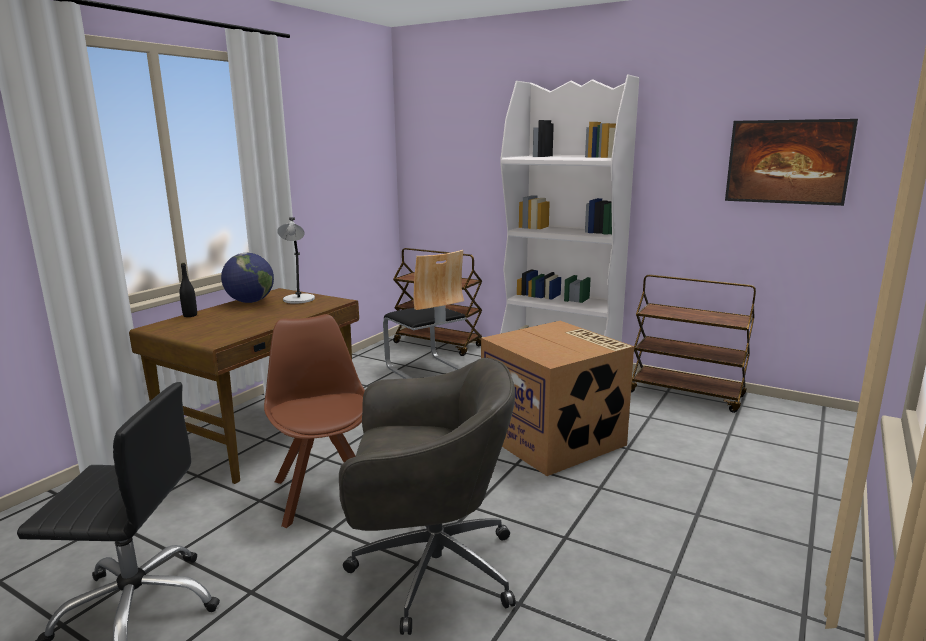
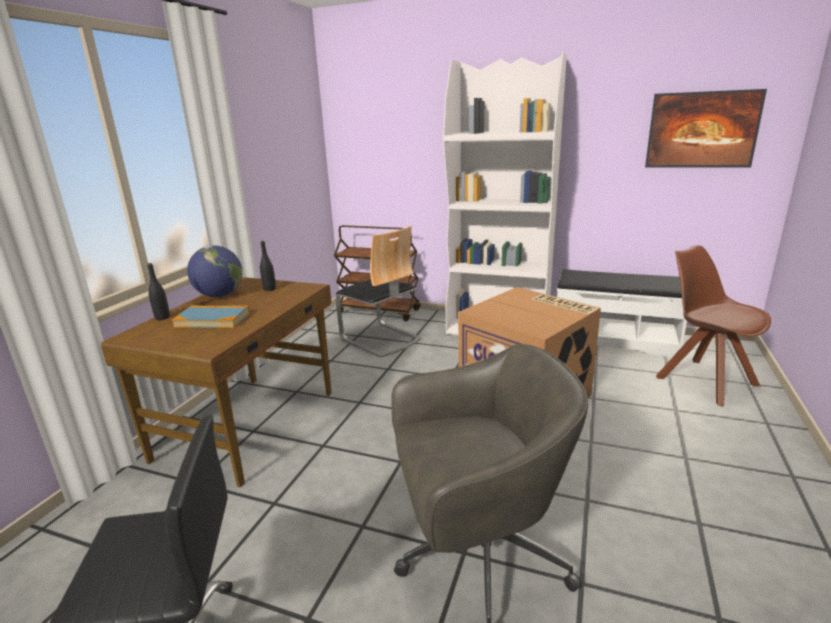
camera: 10 degrees left, 5 degrees up
(232, 320) = (212, 319): none -> book
(298, 300) = (269, 289): grey table lamp -> black bottle
(324, 492) = (337, 483): brown chair -> brown chair (703, 380)
(686, 394) = (614, 339): brown cart -> white bench

